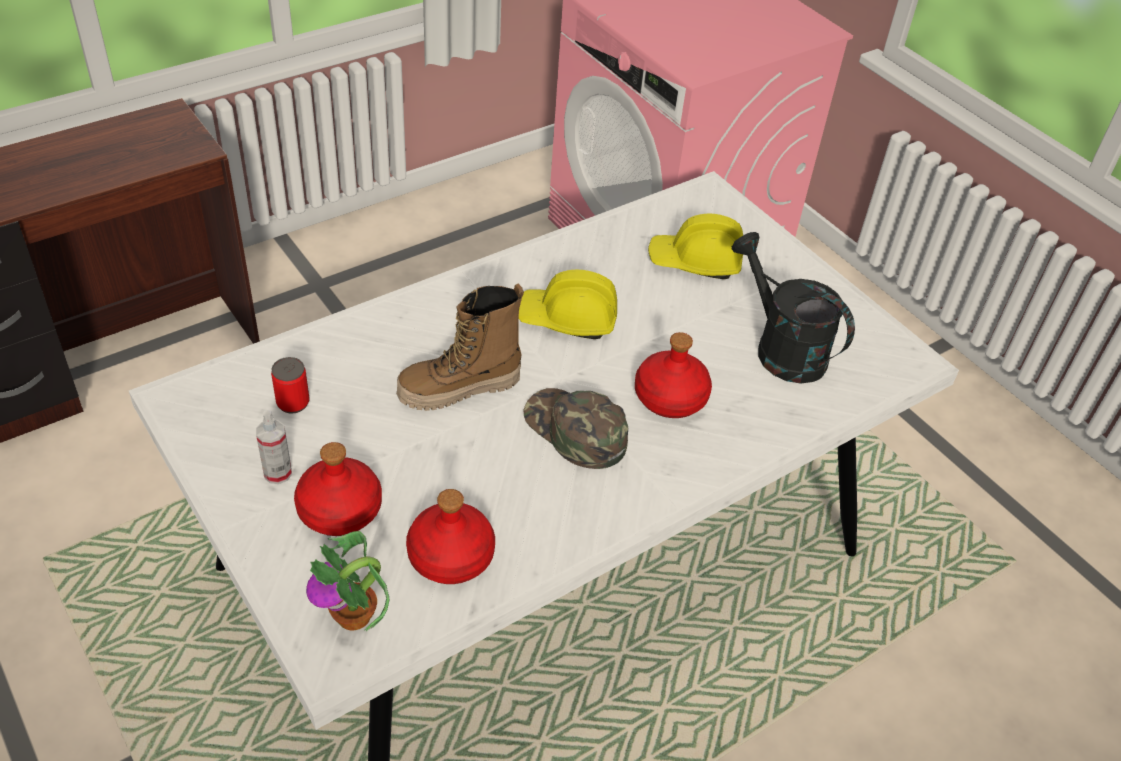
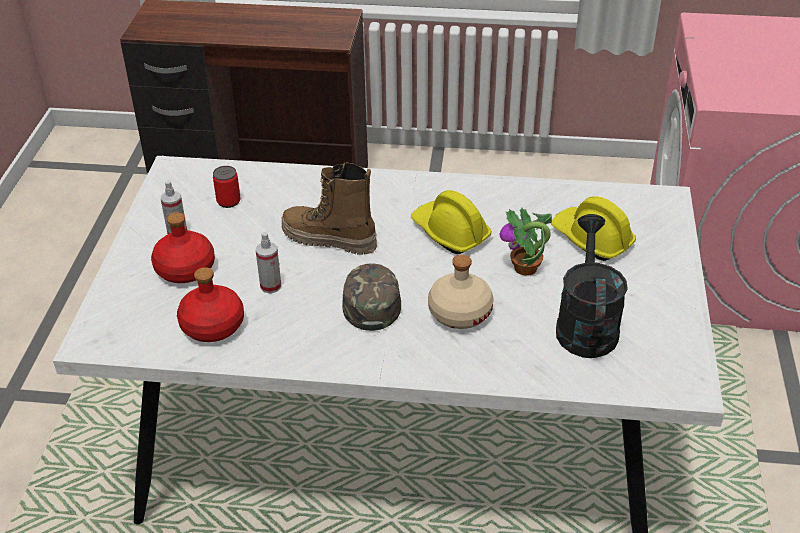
camera: 45 degrees right, 5 degrees down
(355, 616) = (128, 326): potted plant -> potted plant (525, 269)
(459, 475) = (270, 286): none -> spray bottle
(669, 397) = (459, 312): red bottle -> beige bottle

